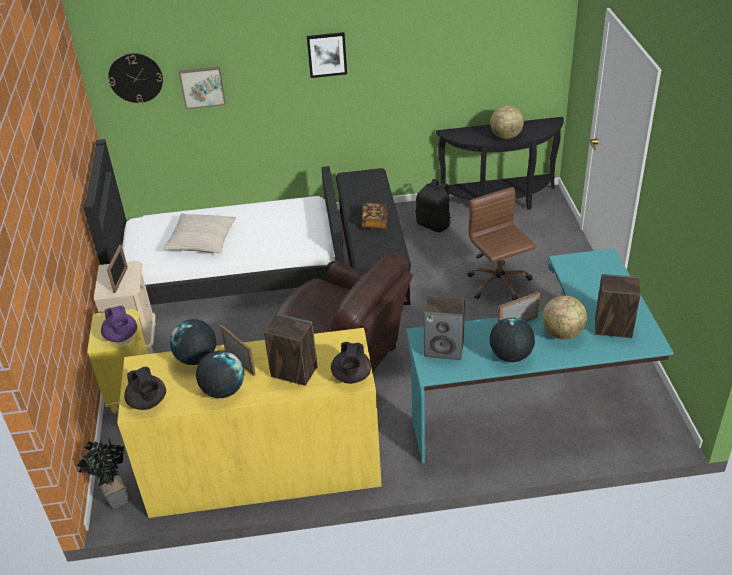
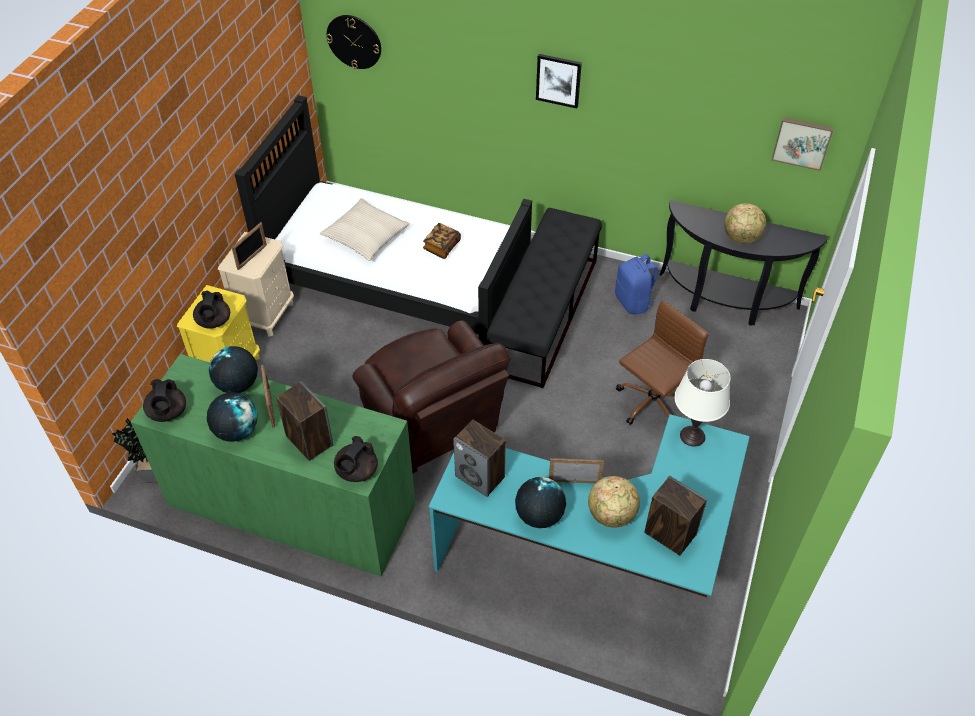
camera: 25 degrees right, 10 degrees up
(121, 337) = (214, 322): purple teapot -> black teapot
(202, 86) = (420, 72): picture -> picture (802, 142)
(263, 468) = (291, 505): yellow dresser -> green dresser
(374, 222) = (543, 285): book -> book (442, 247)
(434, 224) = (633, 302): black backpack -> blue backpack
(499, 284) = (651, 404): brown office chair -> brown office chair turned 45 degrees clockwise
(576, 263) = (692, 436): none -> white table lamp

